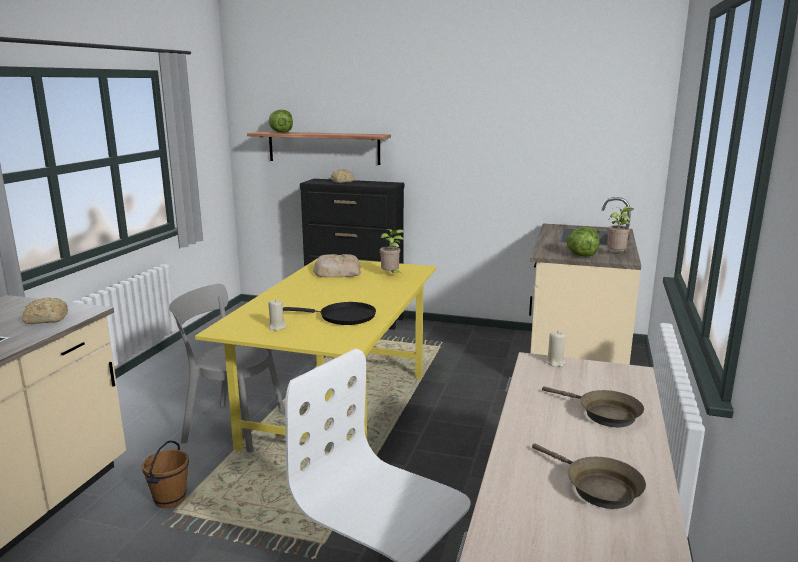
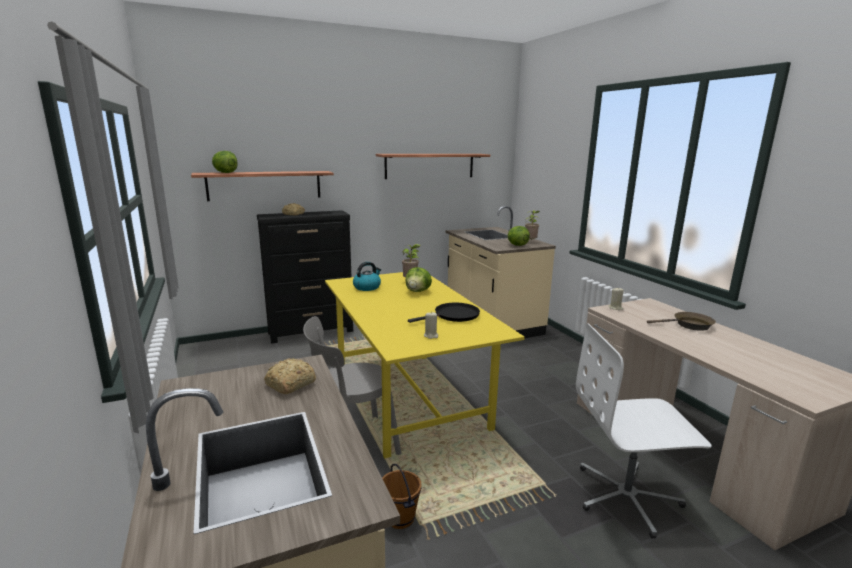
camera: 40 degrees left, 0 degrees up
(336, 271) = (367, 287): bread -> kettle
(372, 286) = (418, 291): none -> lettuce
(524, 132) = (430, 166): none -> shelf
(597, 487) = (765, 358): brown frying pan -> none

